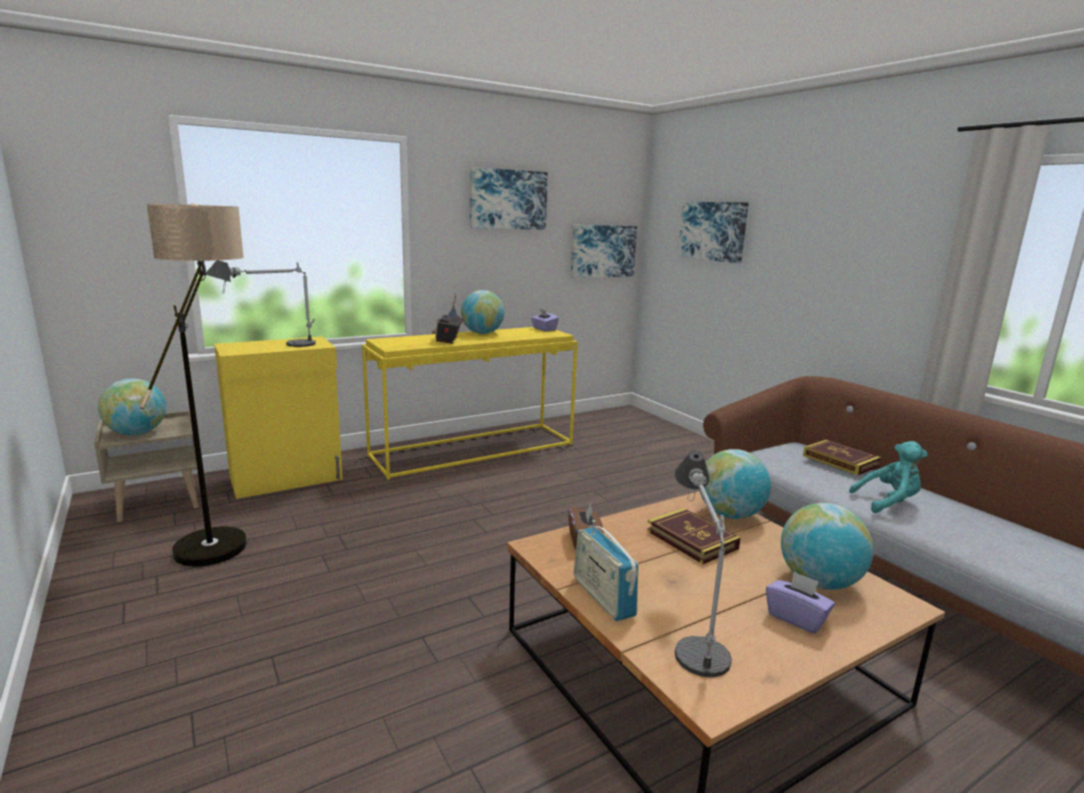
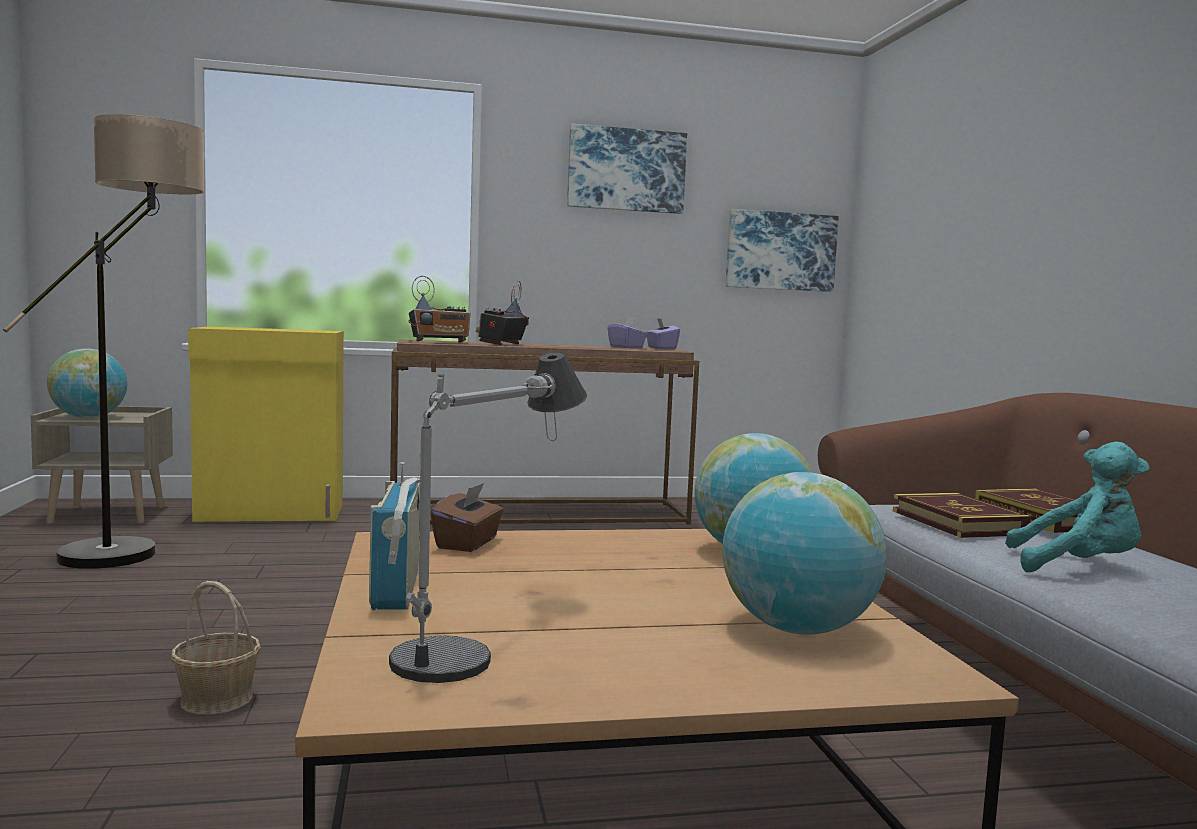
camera: 20 degrees right, 10 degrees down
(271, 347) = (261, 329): table lamp -> none
(406, 343) = (440, 342): none -> radio
(439, 665) = (217, 699): none -> basket
(474, 449) = (540, 514): yellow console table -> brown console table
(482, 333) = (563, 345): globe -> none
(691, 539) = (640, 563): book -> book (957, 522)
(713, 231) = (933, 202): picture -> none
(796, 618) = (684, 654): purple tissue box -> purple tissue box (626, 347)

